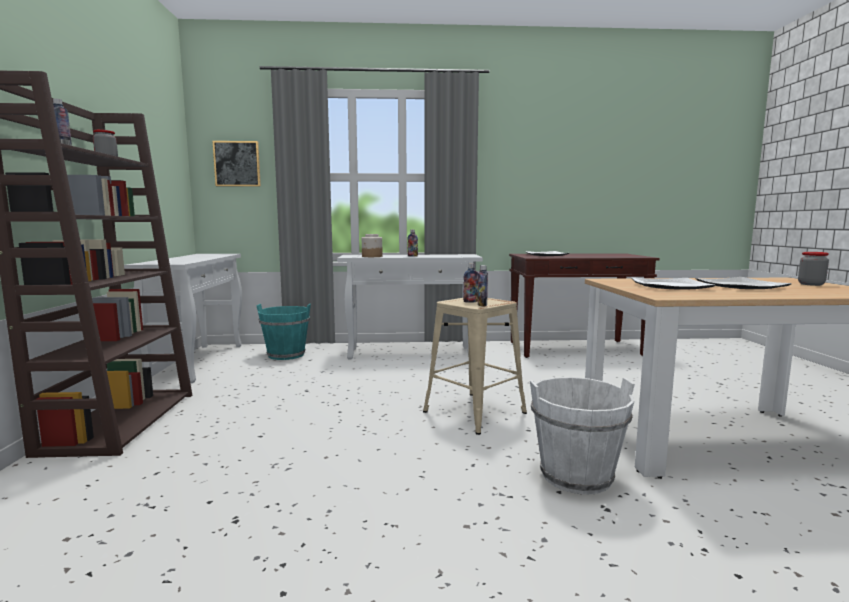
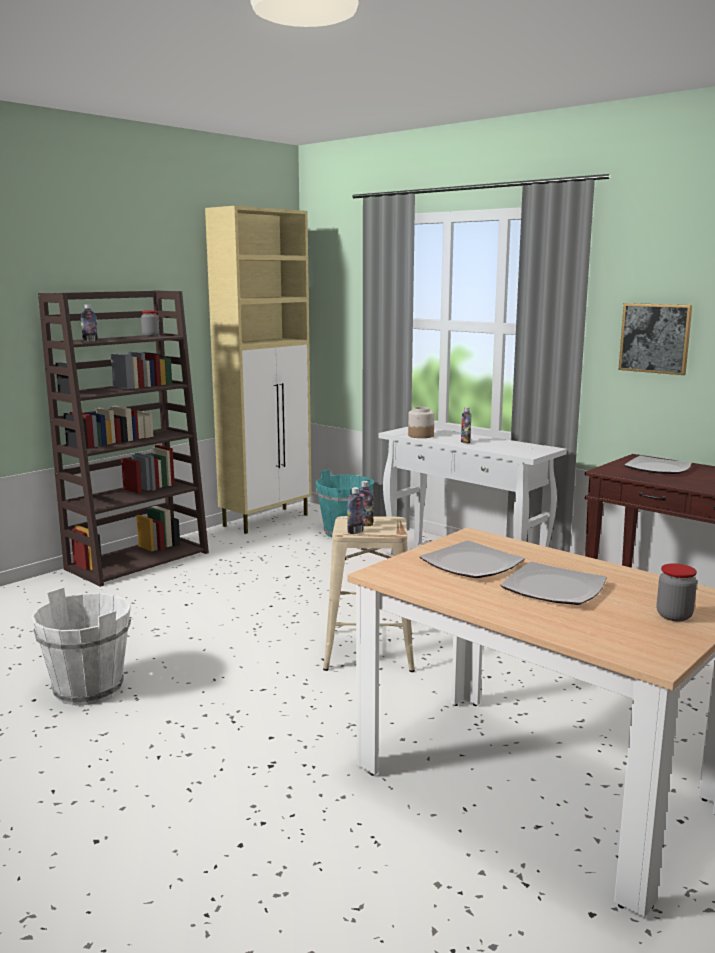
camera: 45 degrees right, 5 degrees up
(199, 362) = (267, 520): white console table -> beige cabinet
(237, 164) = (338, 305): picture -> picture (655, 338)
(576, 476) = (311, 736): white bucket -> white bucket (89, 689)

